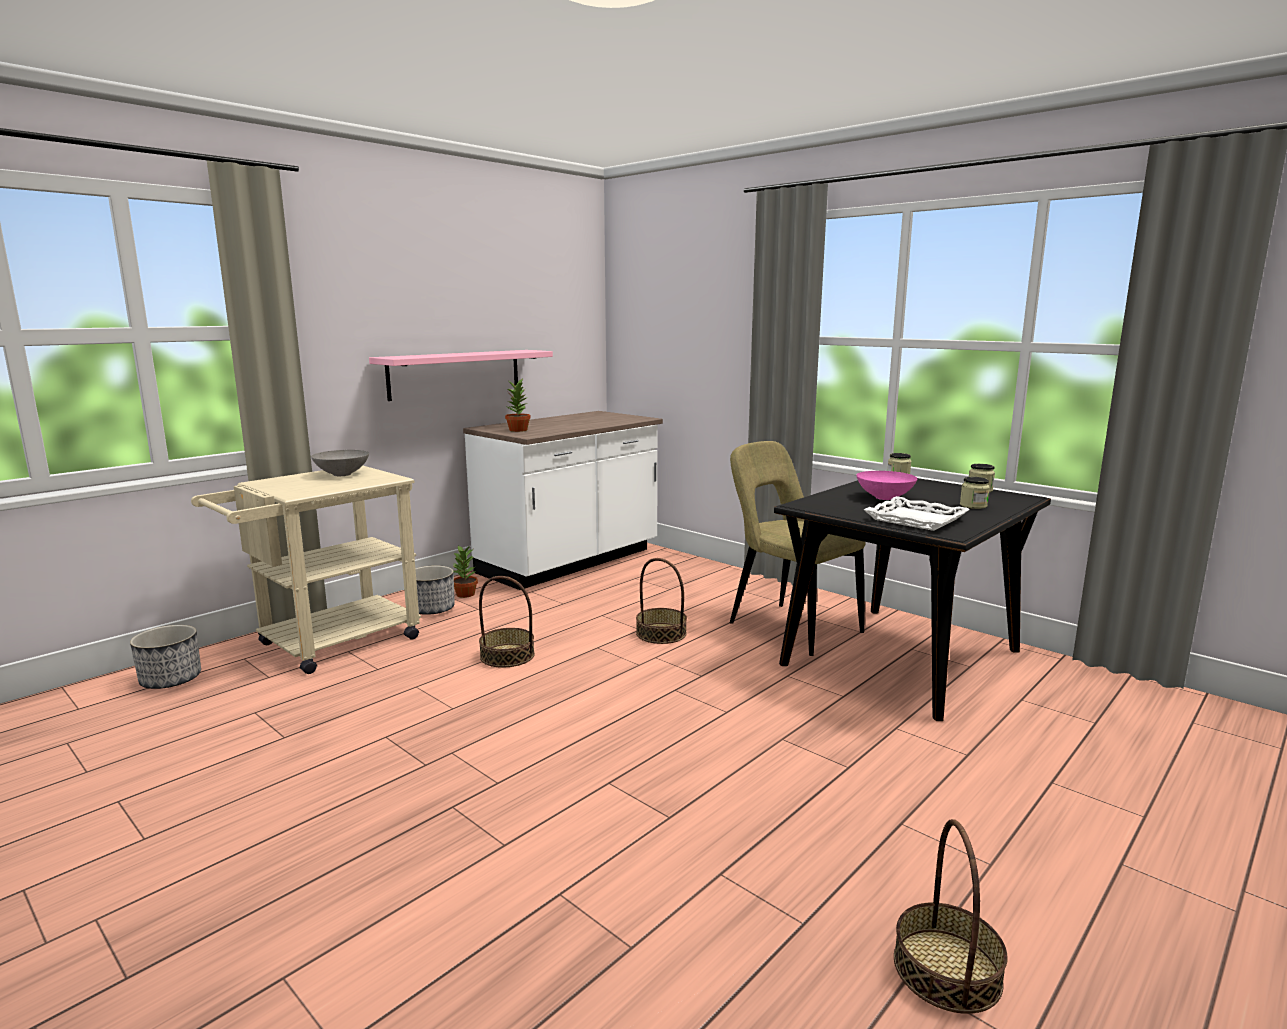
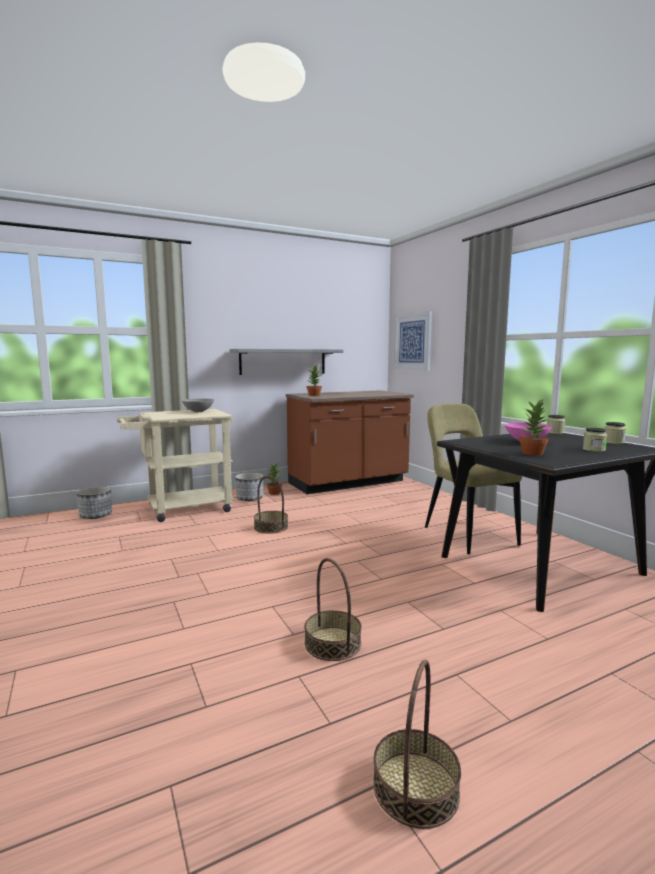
camera: 20 degrees right, 5 degrees down
(455, 374) = (283, 361): pink shelf -> grey shelf
(570, 562) = (348, 483): white counter -> brown counter
(653, 335) = (413, 341): none -> picture
(661, 633) = (374, 527): basket -> basket (333, 643)
(916, 519) = (533, 453): white tray -> potted plant

